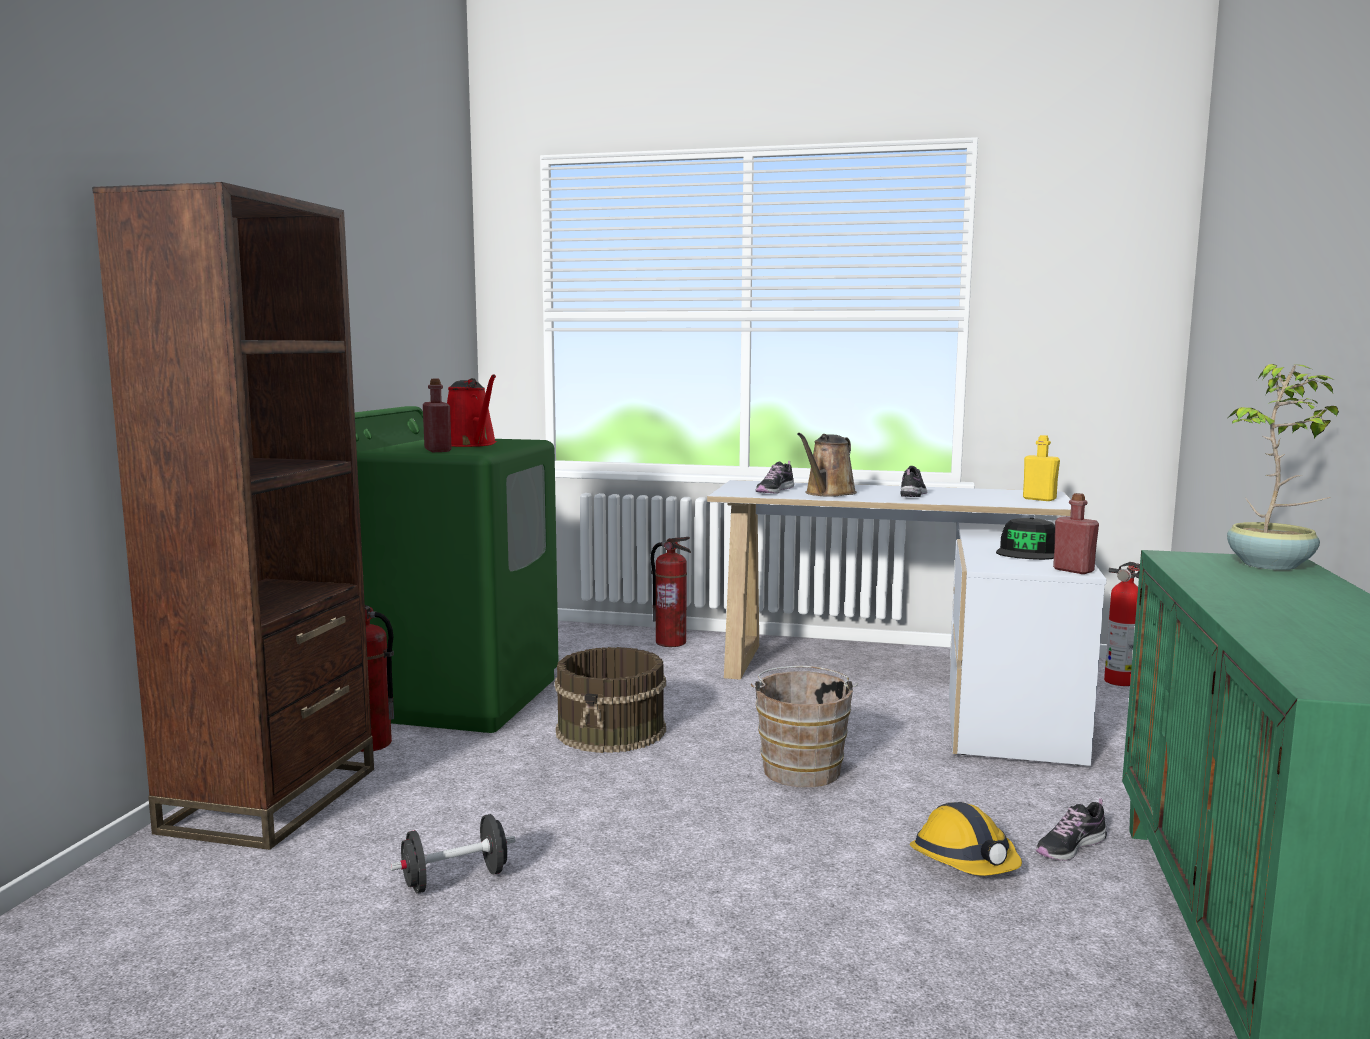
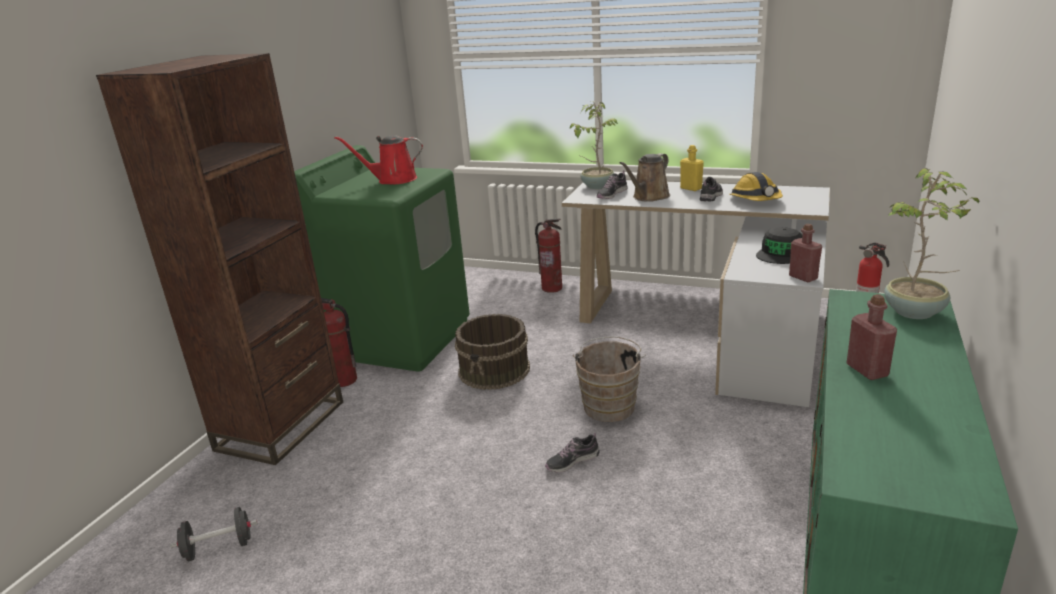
camera: 10 degrees right, 15 degrees up
(437, 450) = (366, 192): red bottle -> red bottle (867, 370)
(455, 879) = (376, 492): black dumbbell -> black dumbbell (219, 548)
(471, 444) = (393, 180): red watering can -> red watering can turned 105 degrees clockwise
(748, 485) = (596, 186): none -> potted plant
(965, 861) = (694, 488): hard hat -> hard hat (756, 200)
(1039, 499) = (804, 200): yellow bottle -> yellow bottle (691, 188)
(1070, 847) = (769, 478): shoe -> shoe (572, 461)

